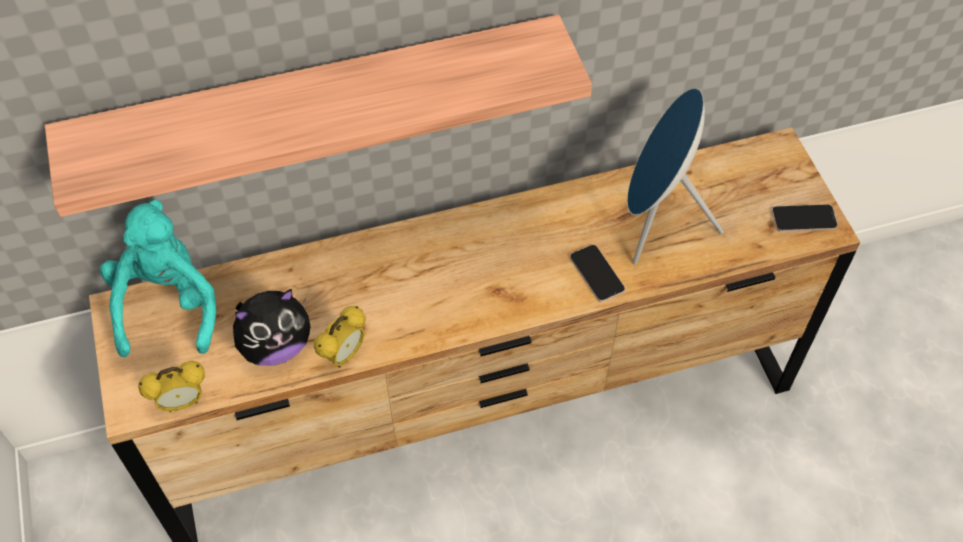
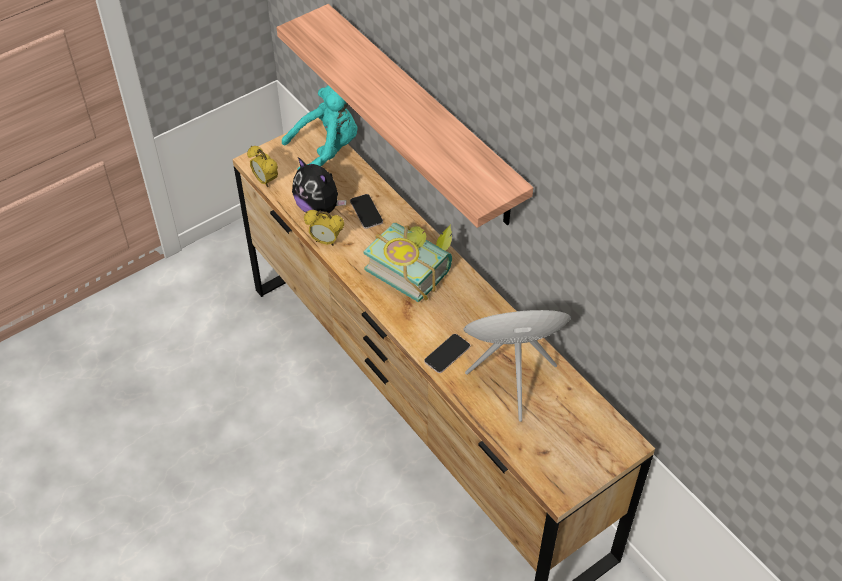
camera: 70 degrees right, 5 degrees down
(440, 266) = (413, 267): none -> book
(804, 218) = (561, 473): phone -> phone (366, 212)

